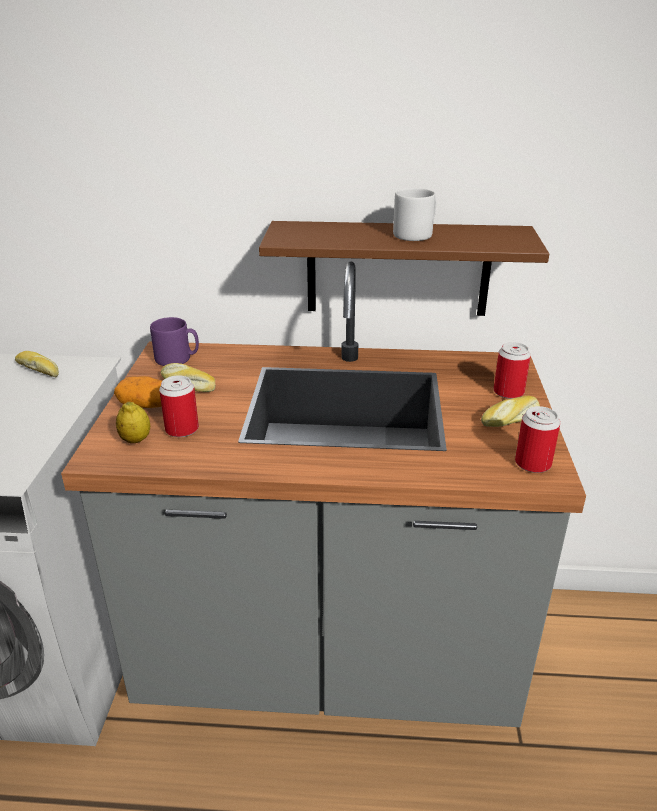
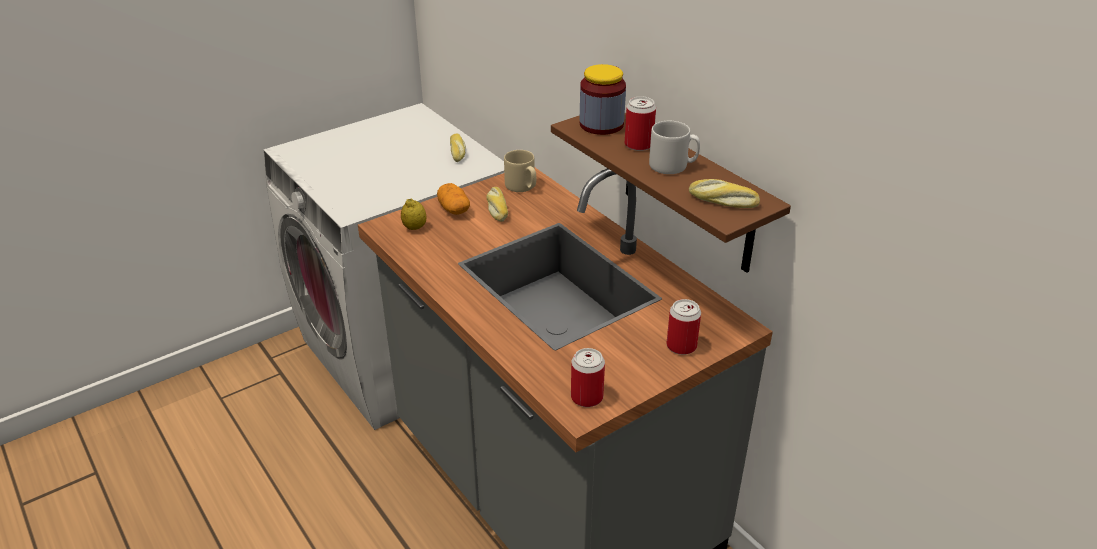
camera: 50 degrees right, 5 degrees up
(177, 359) = (522, 187): purple mug -> beige mug
(182, 429) = (445, 236): can -> can (638, 145)
(300, 232) = (601, 125): none -> jar
(511, 419) = (639, 363): bread -> bread (722, 201)

